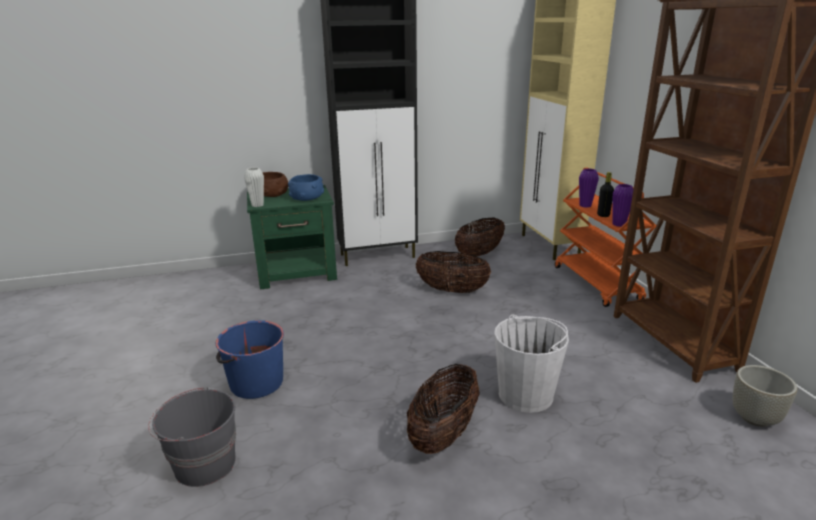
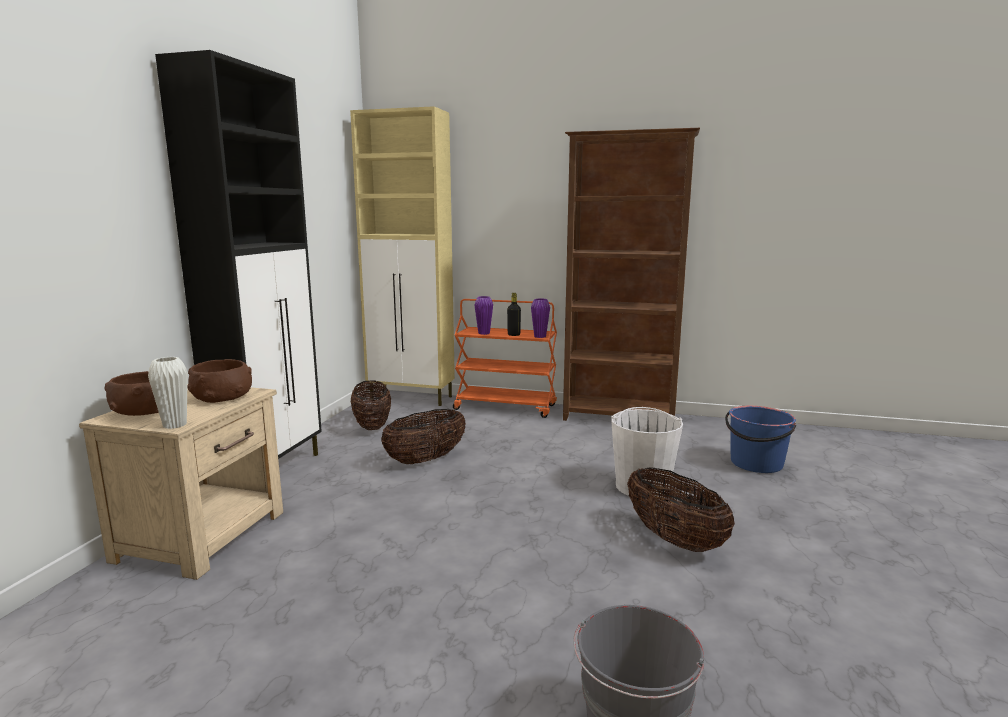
camera: 60 degrees left, 10 degrees down
(255, 383) = (472, 641): blue bucket -> blue bucket (756, 464)
(298, 272) = (204, 535): green nightstand -> beige nightstand
(307, 198) = (223, 397): blue bowl -> brown bowl
(755, 418) = (724, 431): grey planter -> none

